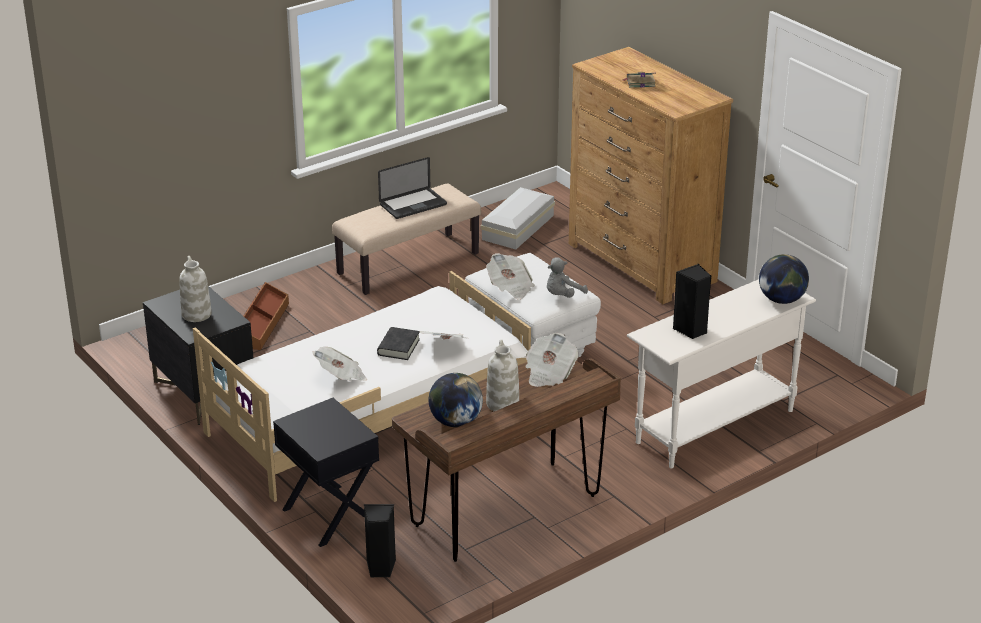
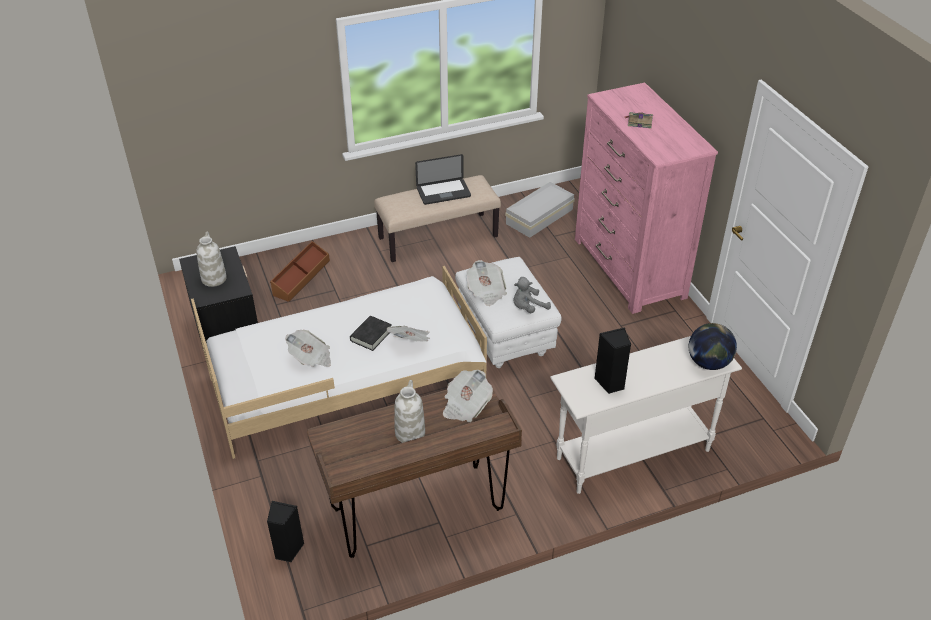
camera: 15 degrees right, 10 degrees up
(329, 515) = (270, 483): black nightstand -> none
(455, 422) = (360, 445): globe -> none
(641, 263) = (629, 268): brown dresser -> pink dresser

